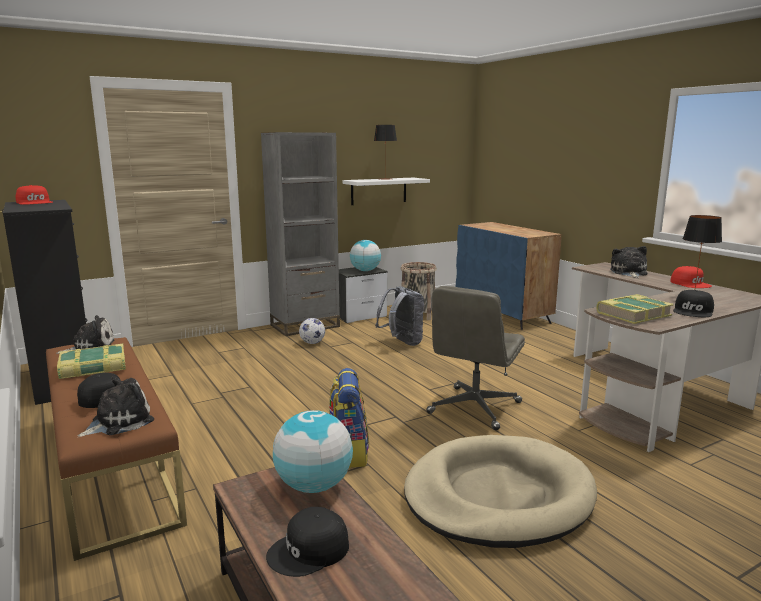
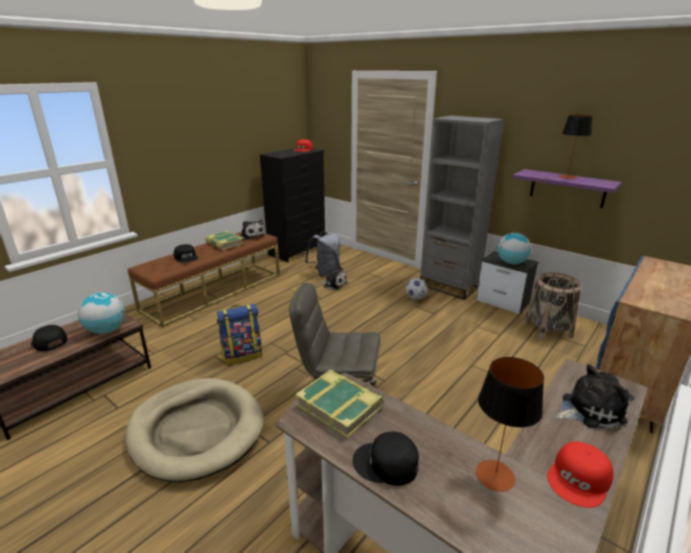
camera: 70 degrees right, 10 degrees up
(118, 422) = (160, 267): plush toy -> plush toy (334, 284)
(379, 191) = (567, 188): white shelf -> purple shelf
(402, 343) = (457, 336): grey backpack -> grey backpack (325, 272)

